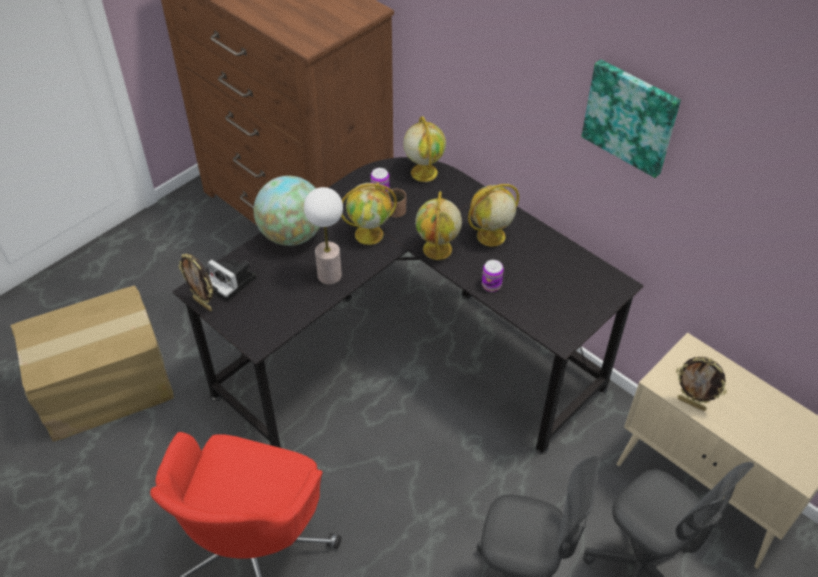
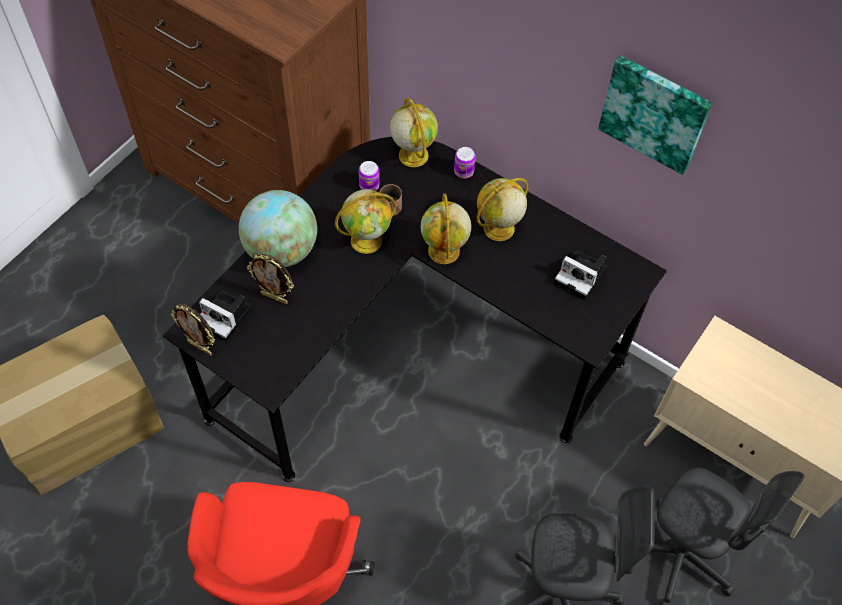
camera: 10 degrees left, 10 degrees up
(329, 275) = (332, 296): table lamp -> none
(491, 285) = (508, 289): can -> can (463, 172)
(562, 282) = (582, 276): none -> camera
(691, 403) = (727, 397): picture frame -> picture frame (275, 297)

